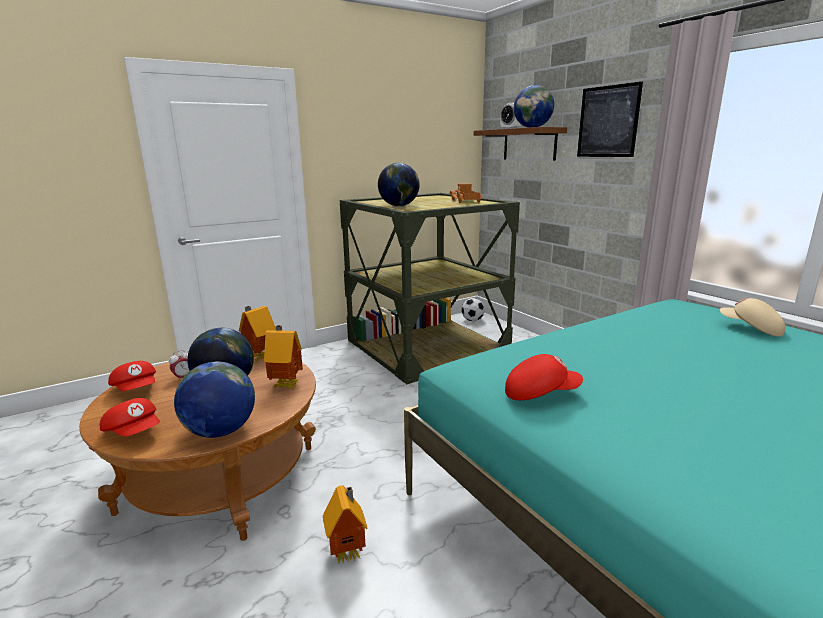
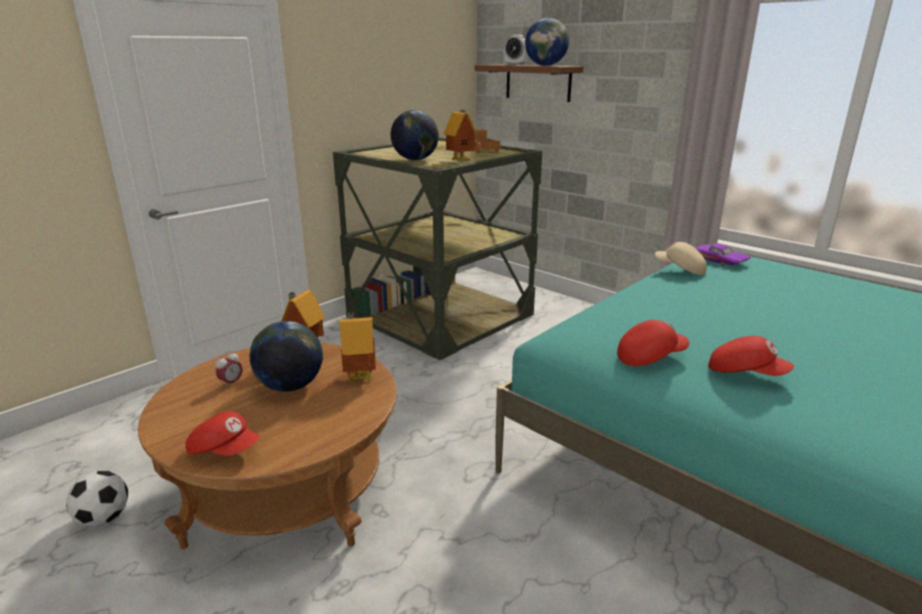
camera: 15 degrees left, 5 degrees up
(137, 389) = (184, 403): red cap -> red cap (745, 373)
(220, 431) = (324, 435): globe -> none
(348, 553) = (467, 537): toy house -> toy house (461, 161)
(472, 320) = (476, 280): football -> football (104, 518)
(608, 121) = (630, 63): picture -> none
(678, 310) = (719, 261): none -> purple toy car
(750, 329) = (787, 276): beige cap -> beige cap (680, 269)

